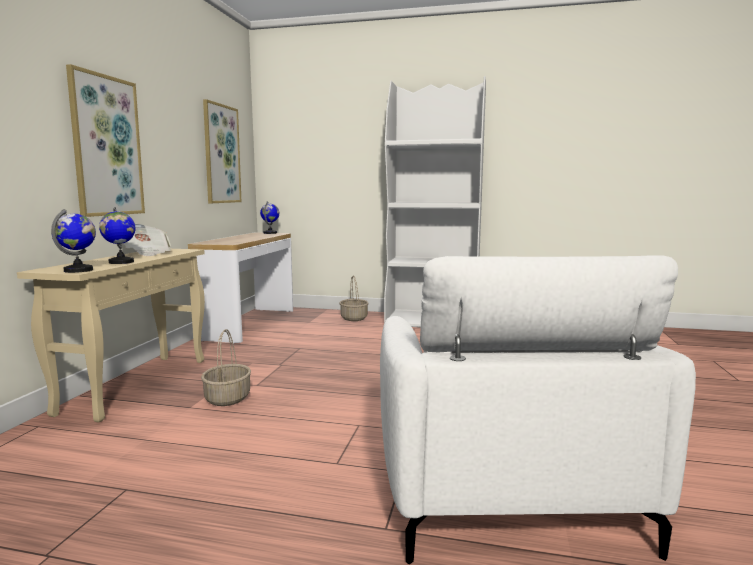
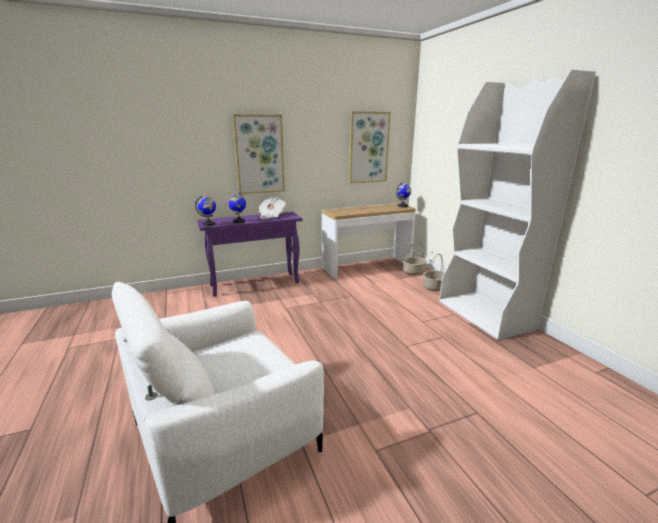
camera: 55 degrees right, 10 degrees up
(137, 384) = (256, 284): beige console table -> purple console table
(228, 398) = (262, 309): basket -> basket (413, 272)

